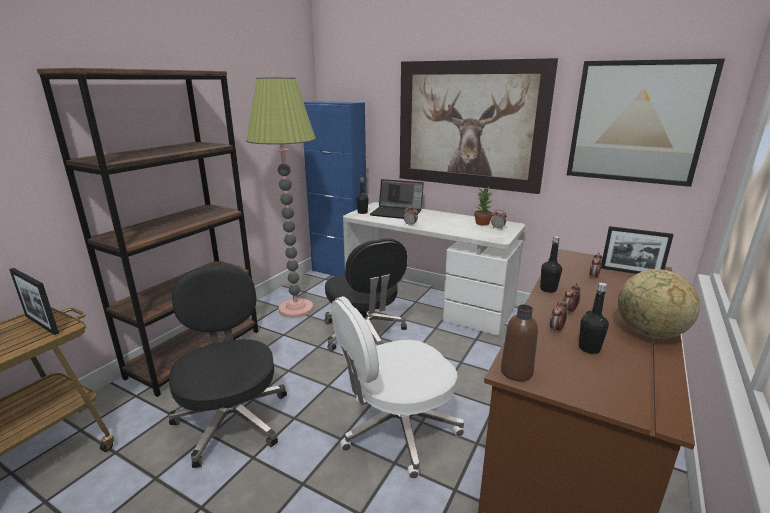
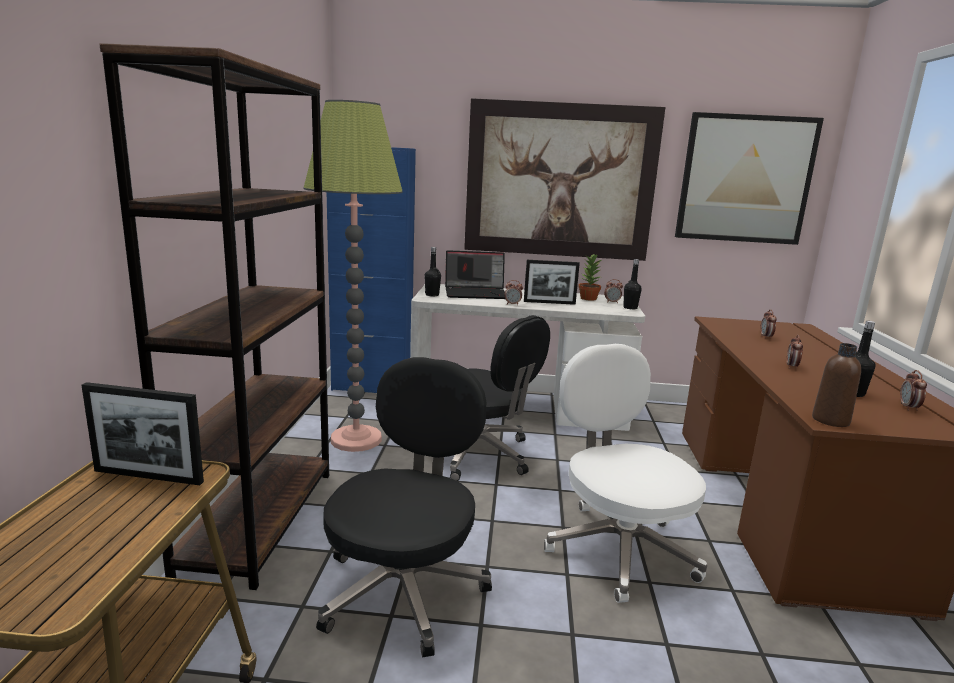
camera: 25 degrees left, 5 degrees down
(232, 418) = (404, 588): black office chair -> black office chair turned 60 degrees clockwise
(397, 429) = (618, 548): white office chair -> white office chair turned 120 degrees clockwise
(548, 289) = (746, 351): black bottle -> black bottle (630, 308)
(556, 329) = (806, 383): alarm clock -> alarm clock (908, 408)
(630, 272) = (788, 330): picture frame -> picture frame (549, 302)
(649, 333) = (875, 376): globe -> none

